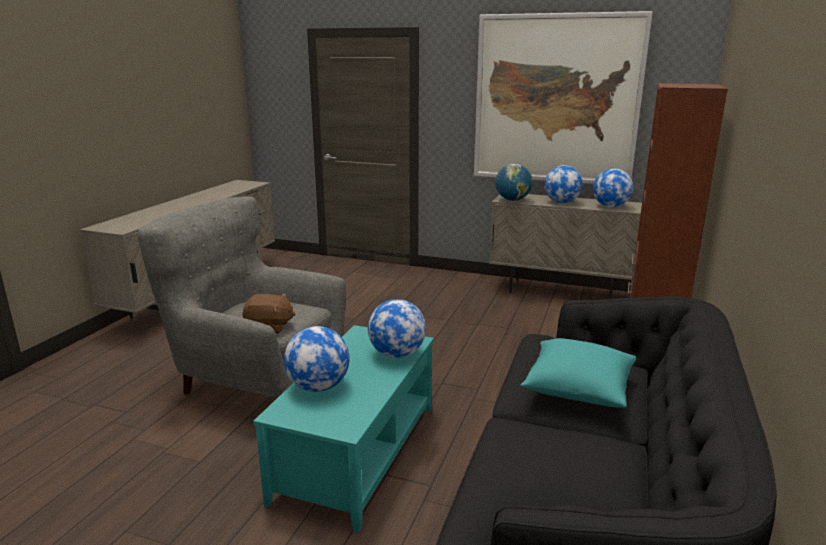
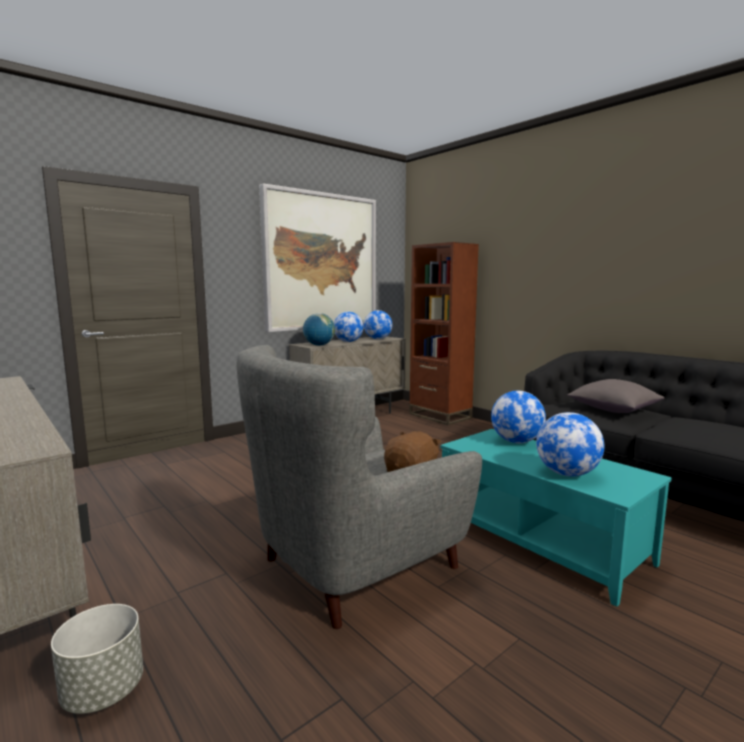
camera: 60 degrees left, 10 degrees down
(116, 353) = (103, 691): none -> grey planter
(577, 389) = (613, 410): turquoise pillow -> grey pillow

